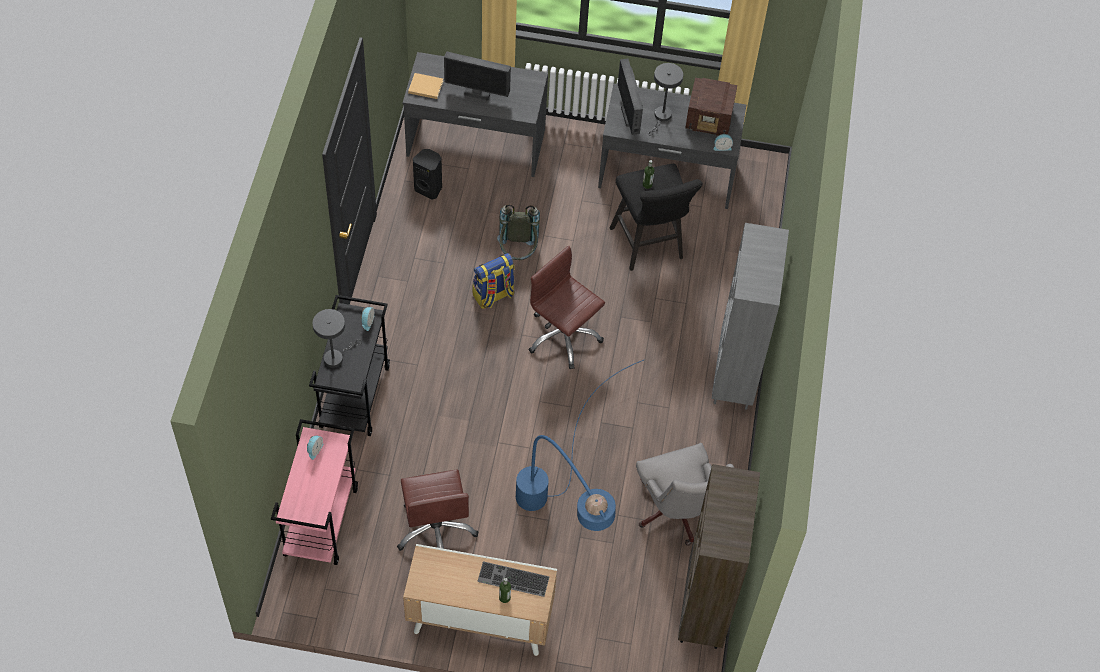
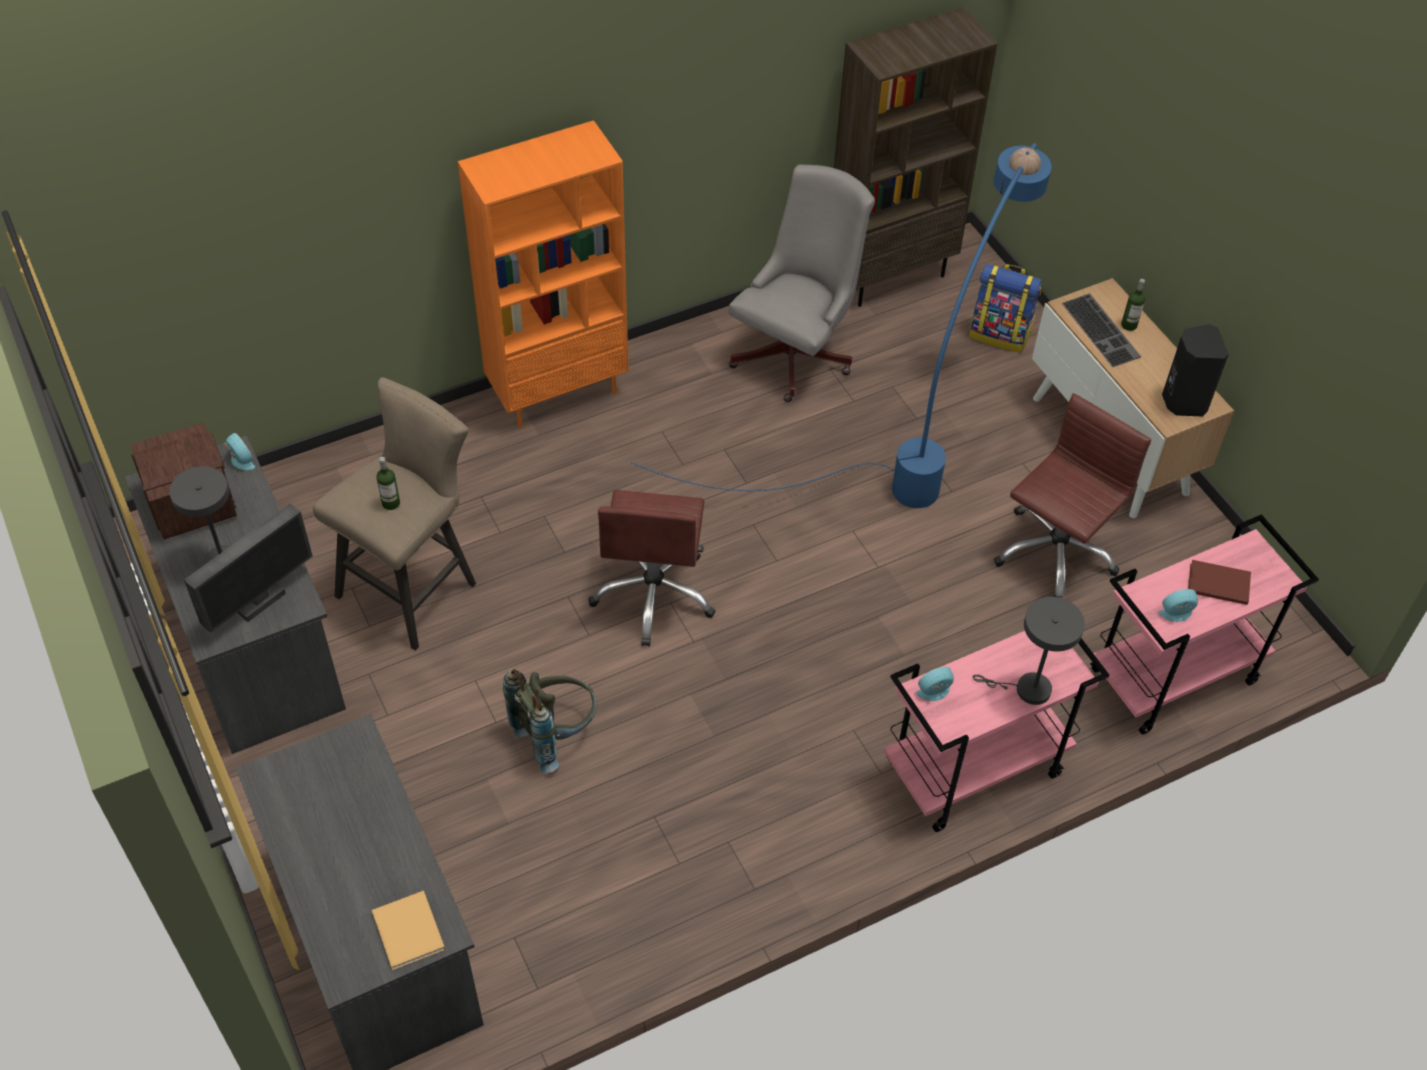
camera: 125 degrees left, 5 degrees down
(313, 483) = (1217, 583): none -> brown book
(354, 396) = (973, 770): black cart -> pink cart
(429, 188) = (526, 939): black speaker -> black speaker (1183, 401)
(477, 94) = (365, 839): monitor -> none
(493, 295) = (658, 715): backpack -> backpack (1000, 334)
(649, 247) = (414, 586): black stool -> beige stool
(735, 378) = (558, 393): grey bookcase -> orange bookcase

